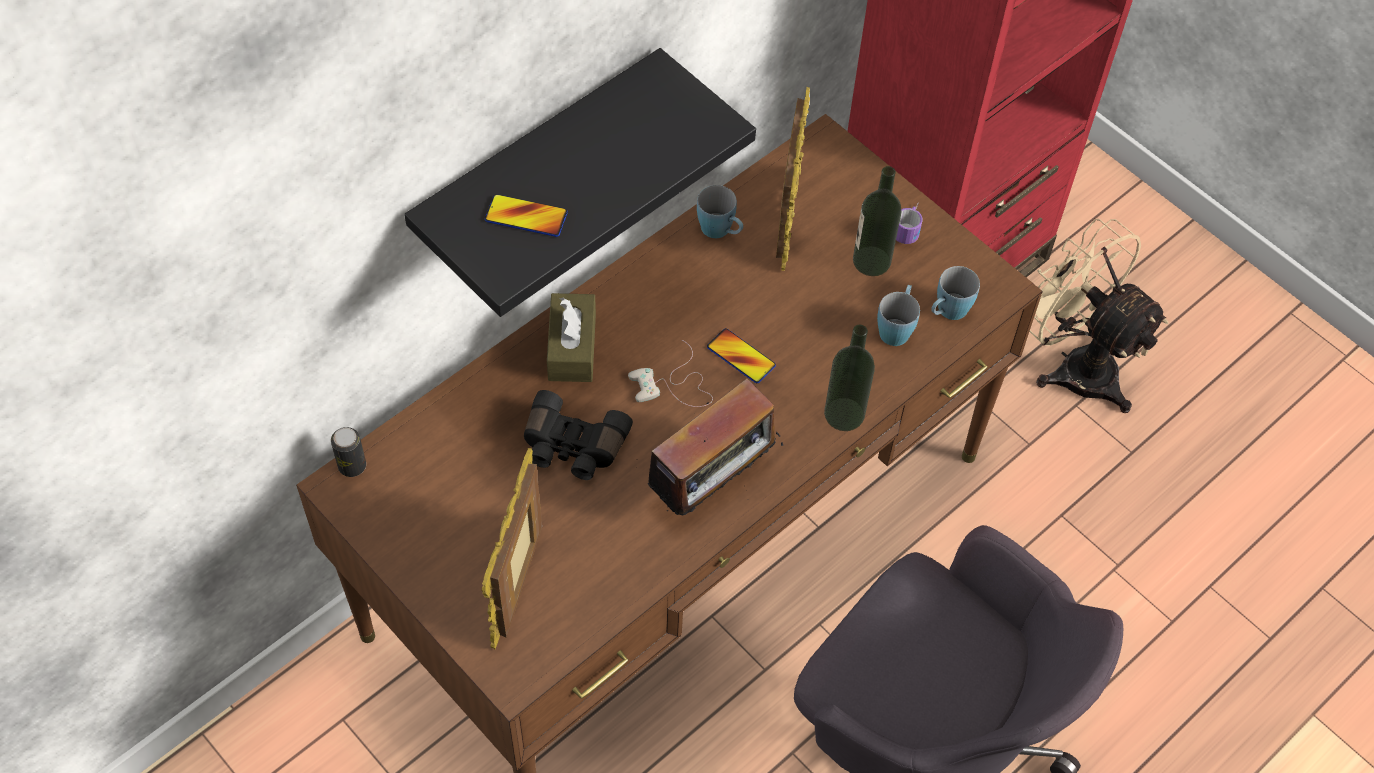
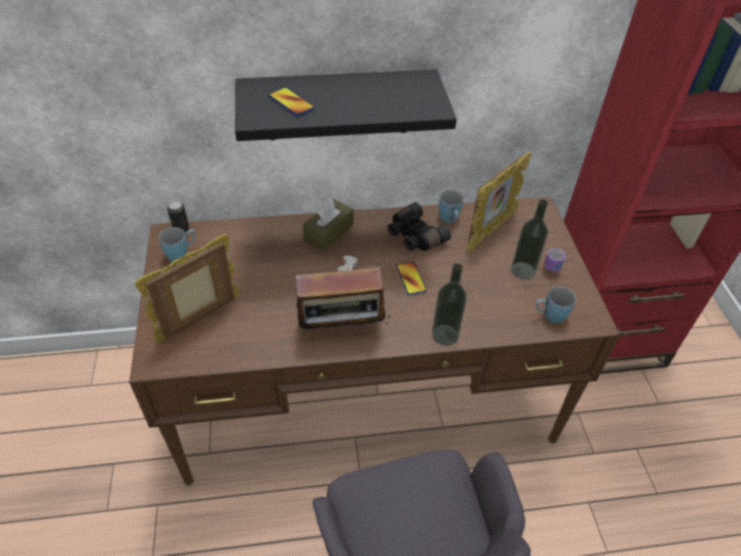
camera: 35 degrees right, 10 degrees down
(572, 447) = (286, 274): black binoculars -> black binoculars (414, 236)
(896, 327) = (512, 308): blue mug -> blue mug (182, 253)
(1075, 365) = (649, 427): beige fan -> none

